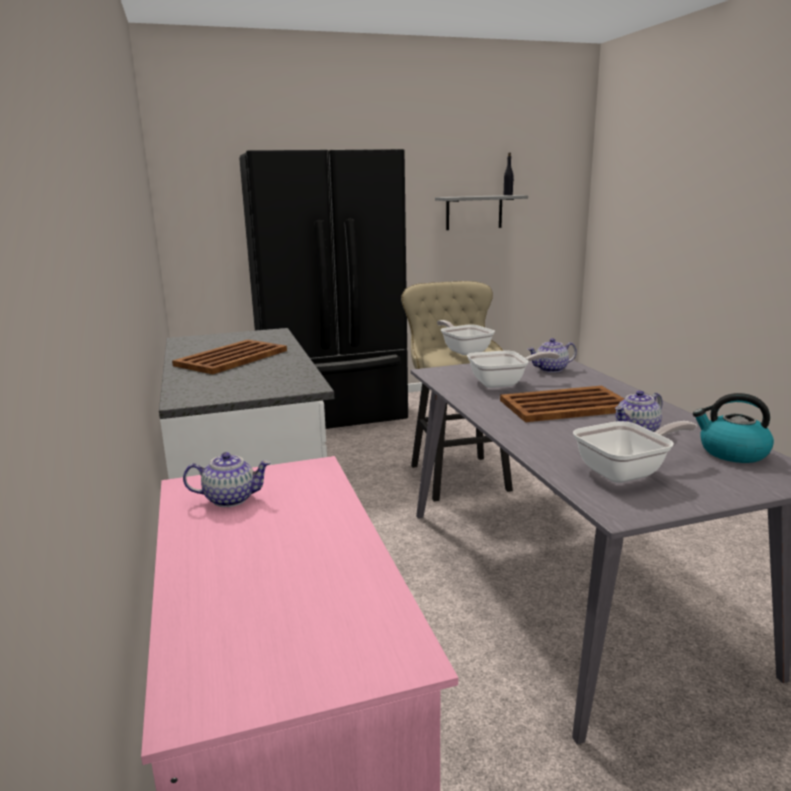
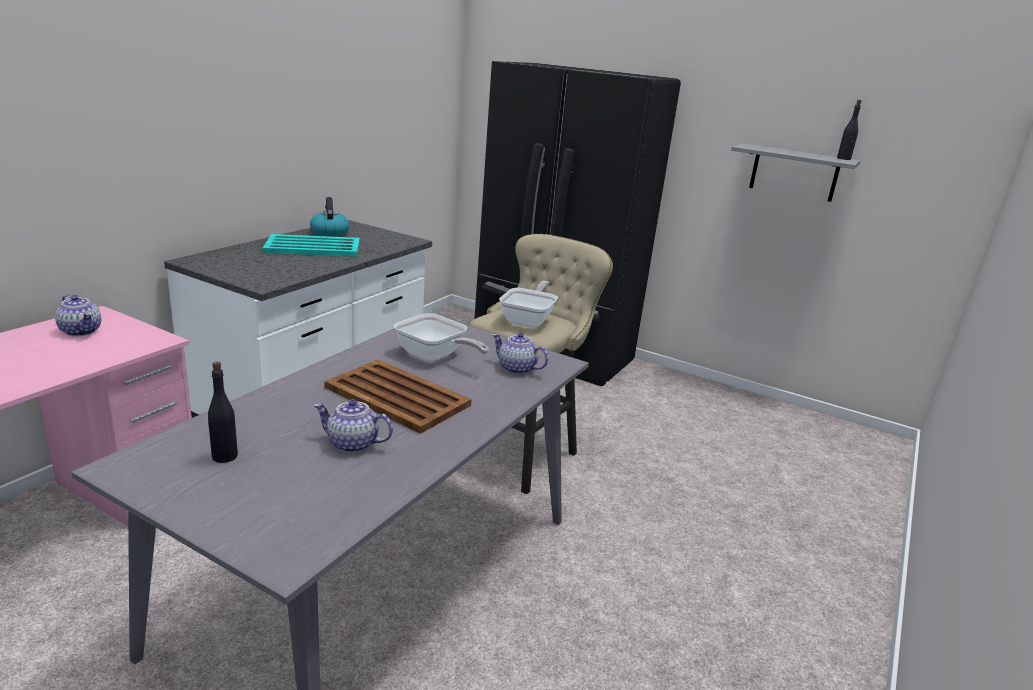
camera: 45 degrees right, 5 degrees up
(233, 358) = (314, 247): brown tray -> turquoise tray
(627, 472) = (224, 456): frying pan -> black bottle
(732, 452) = (332, 506): kettle -> kettle (329, 233)

